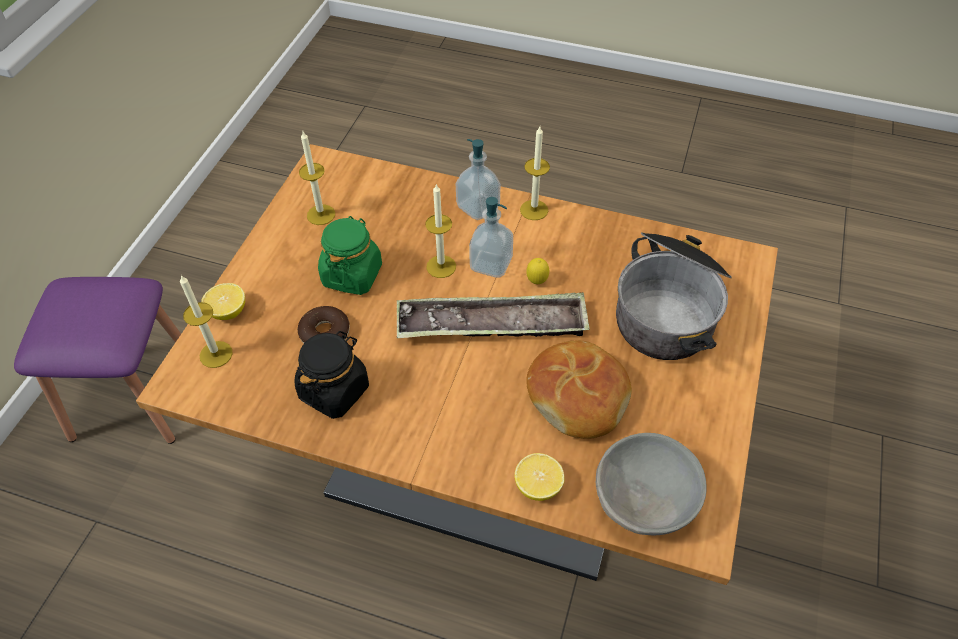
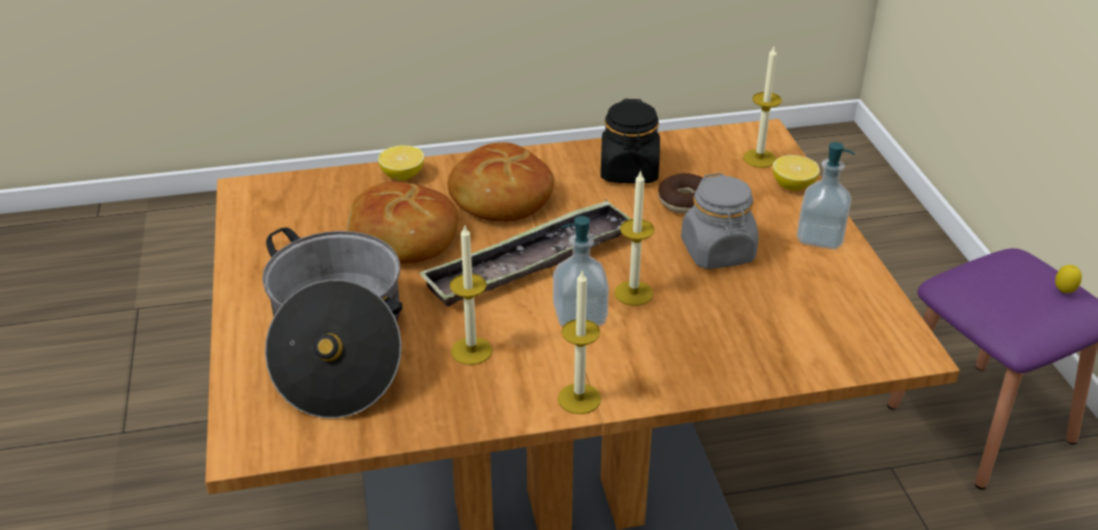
camera: 150 degrees right, 15 degrees down
(321, 215) = (825, 293): candle -> candle (471, 351)
(352, 275) = (718, 252): green jar -> grey jar
(468, 409) = (500, 198): none -> bread
(478, 207) = (654, 373): soap dispenser -> soap dispenser (820, 237)
(537, 282) = (512, 317): lemon -> lemon (1063, 292)
(645, 503) = (304, 194): grey bowl -> none

